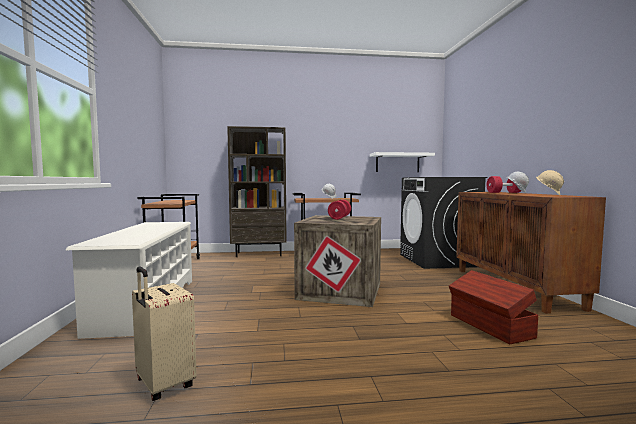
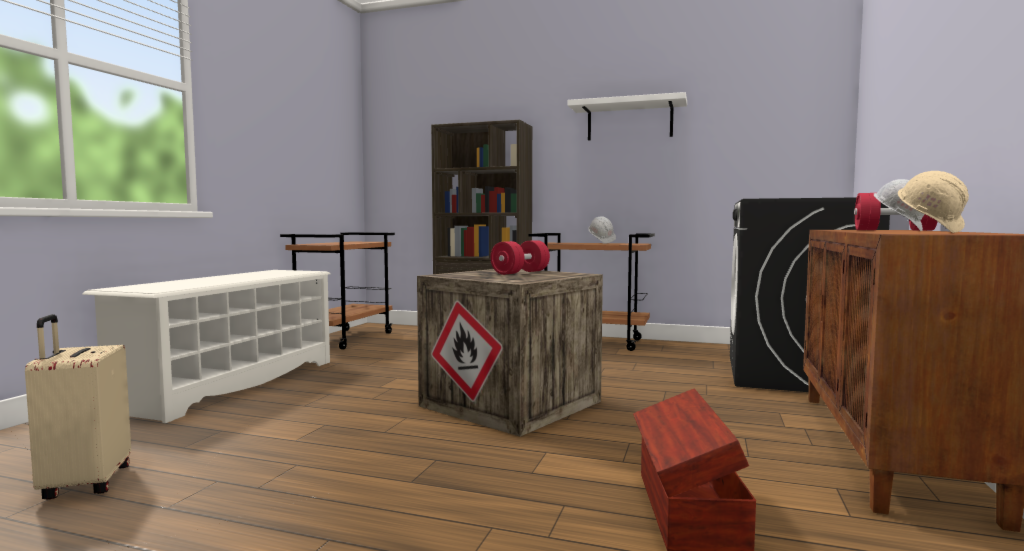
camera: 25 degrees right, 0 degrees up
(397, 163) = (748, 175): white shelf -> white shelf (629, 121)

